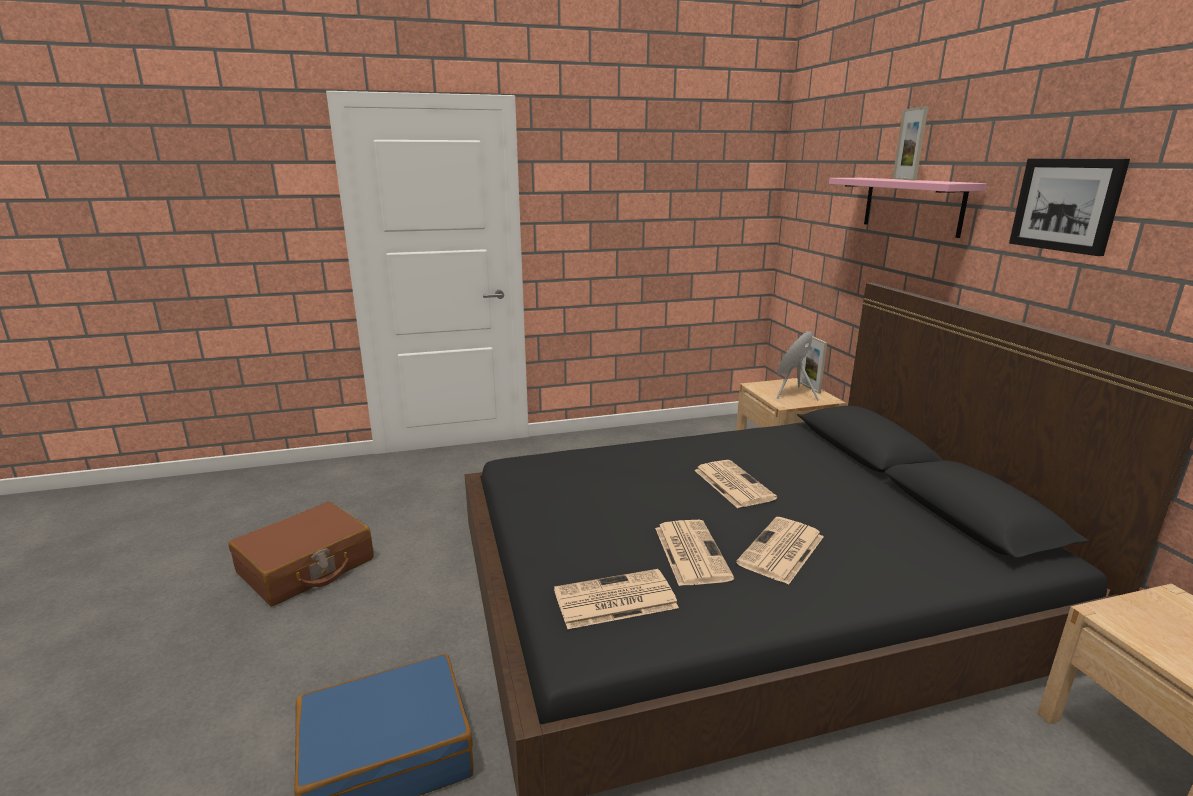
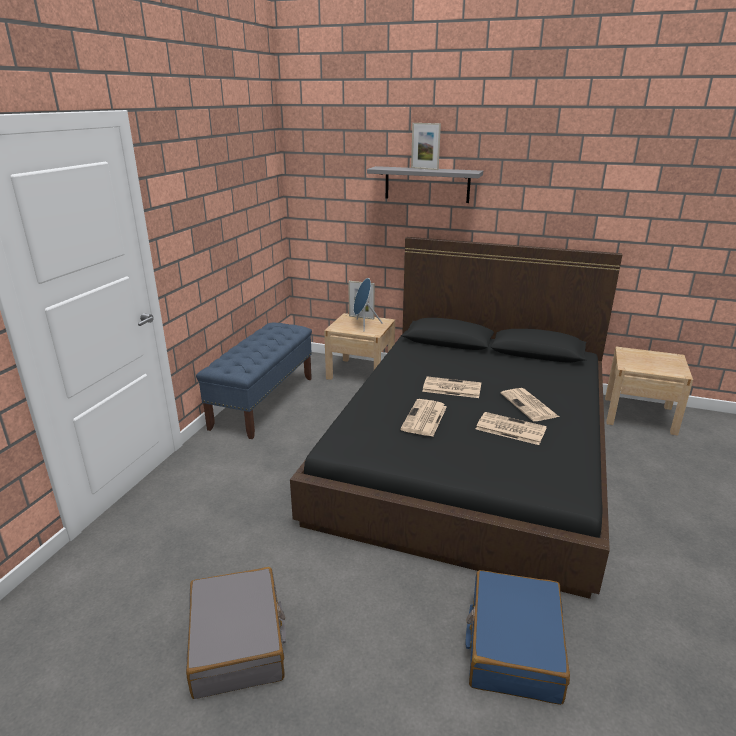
camera: 55 degrees left, 5 degrees up
(306, 567) = (238, 642): brown suitcase -> grey suitcase
(613, 600) = (538, 468): newspaper -> newspaper (424, 418)
(641, 438) = (263, 402): none -> blue bench
(912, 205) = (427, 184): pink shelf -> grey shelf
(1066, 204) = (535, 181): picture -> none

